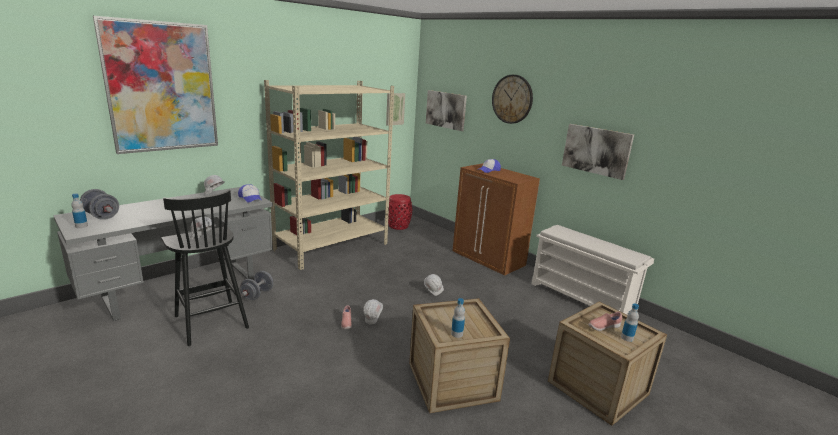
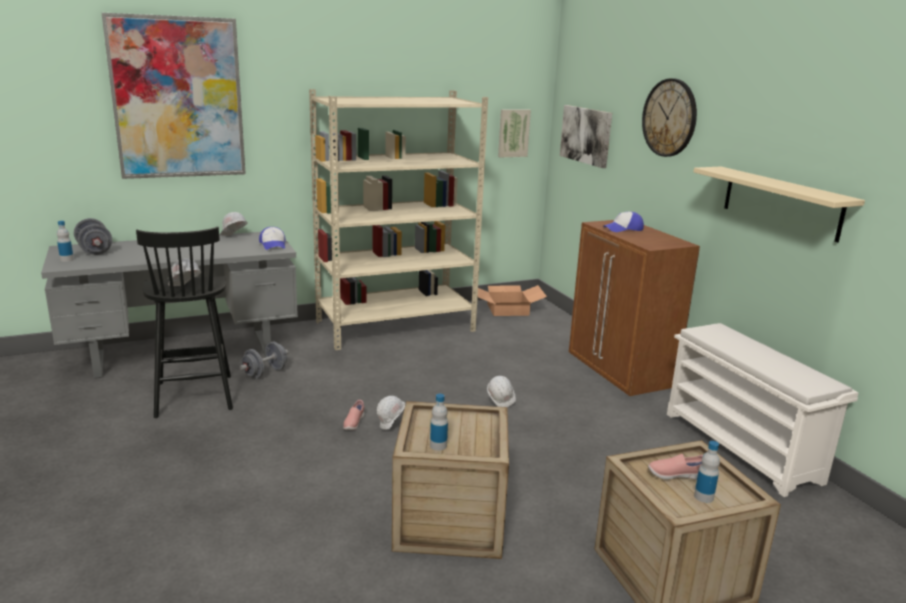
camera: 20 degrees right, 0 degrees up
(398, 226) = (508, 309): red stool -> cardboard box
(596, 150) = (781, 202): picture -> beige shelf

